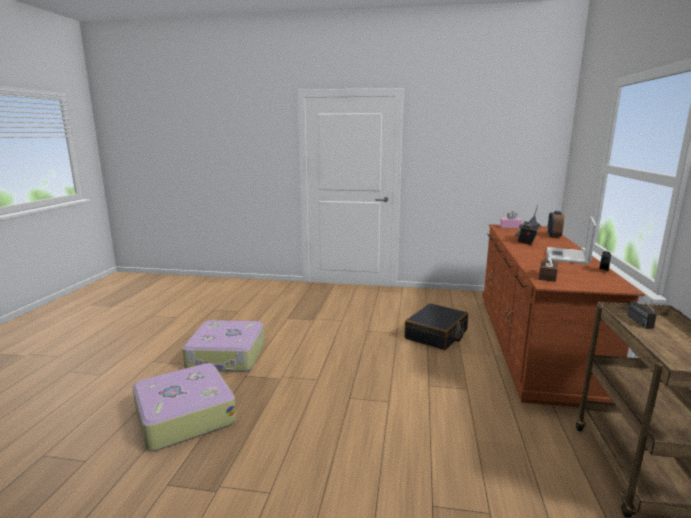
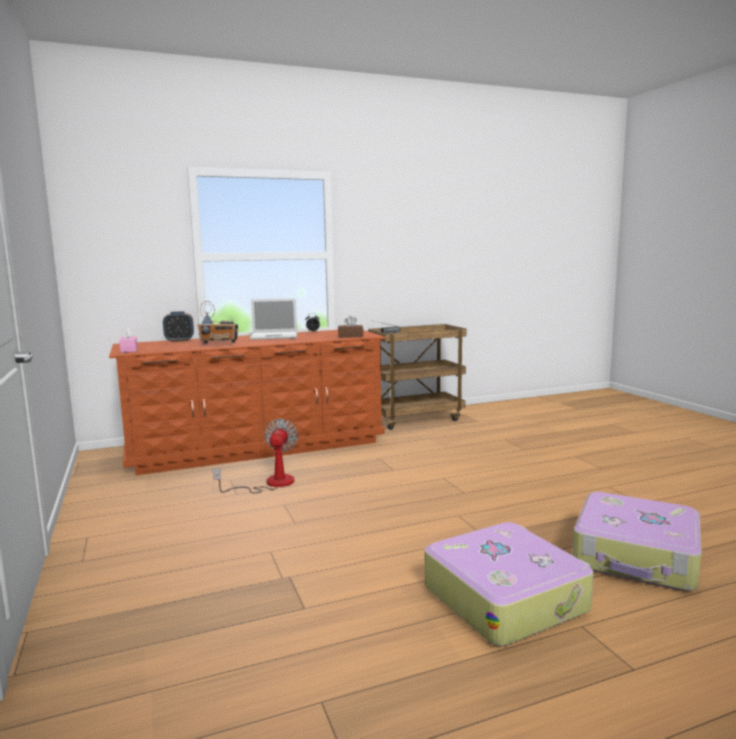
camera: 120 degrees left, 5 degrees down
(436, 335) = (270, 484): black suitcase -> fan

